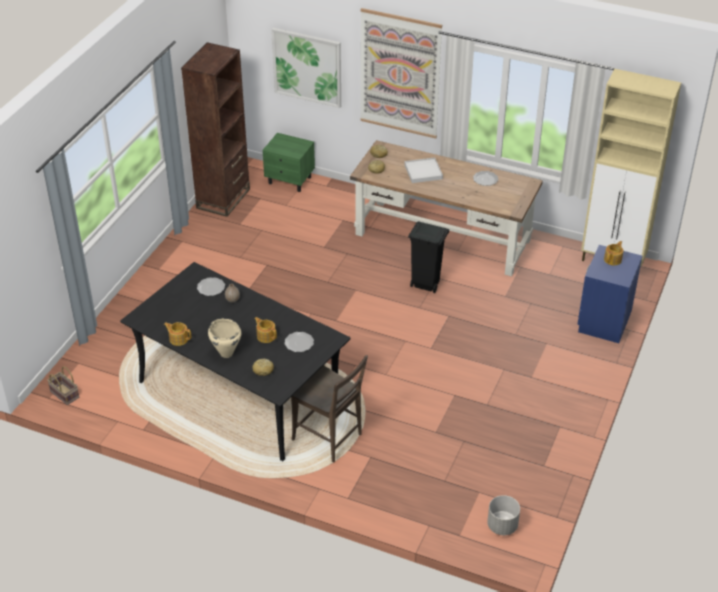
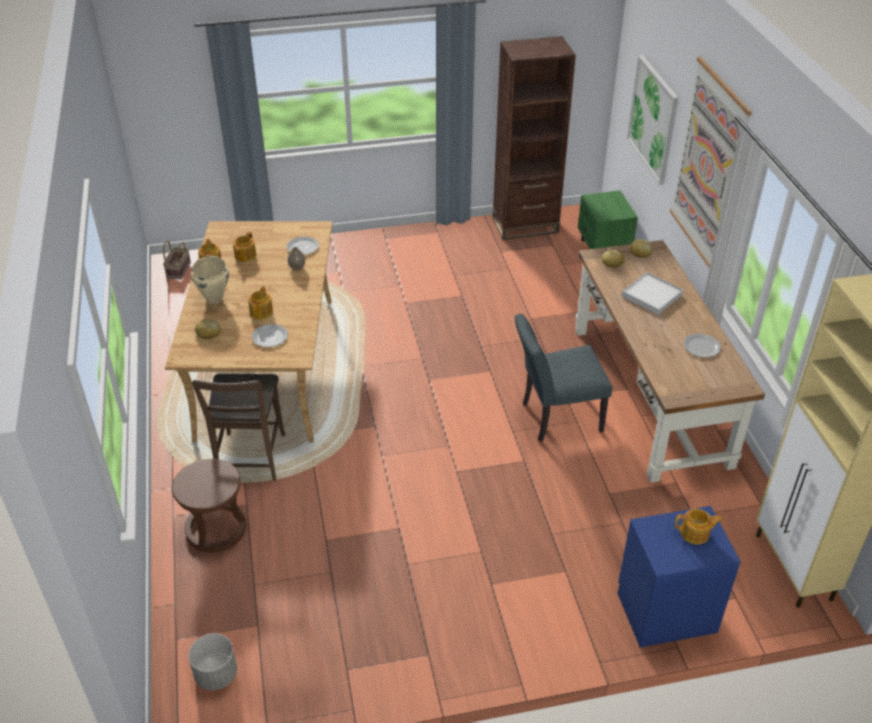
camera: 55 degrees right, 0 degrees up
(189, 319) = (245, 256): none -> teapot
(240, 391) = (268, 367): black dining table -> beige dining table
(380, 481) = (216, 529): none -> brown stool
(425, 284) = (555, 418): black trash can -> grey chair

